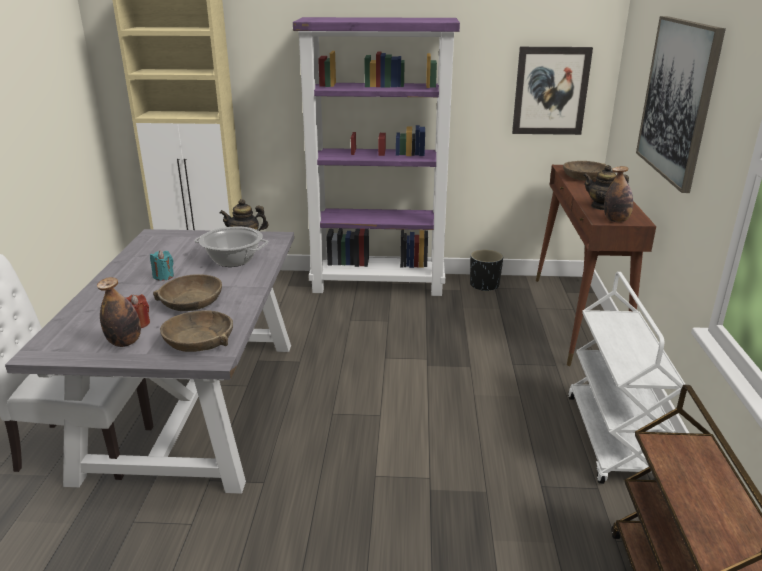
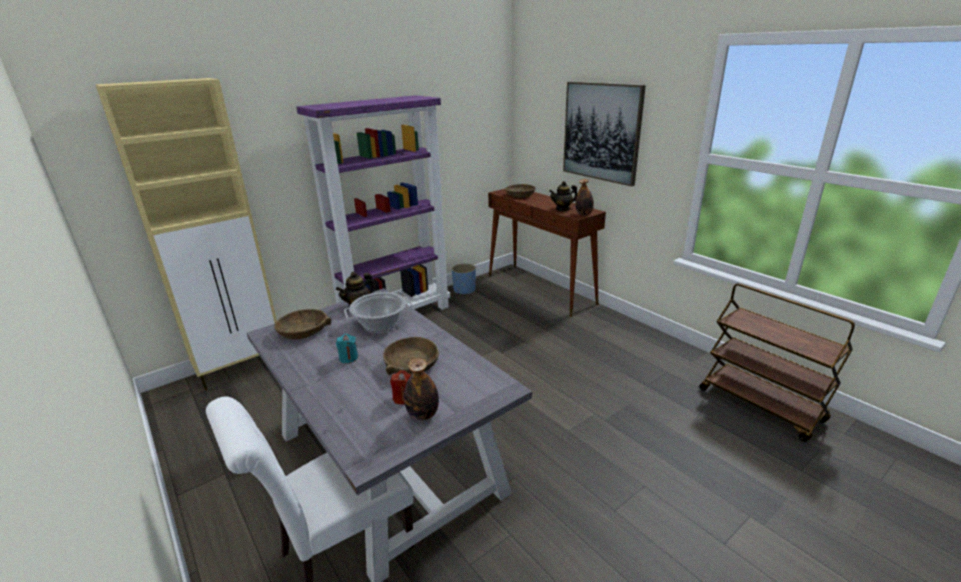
camera: 40 degrees left, 0 degrees up
(199, 341) = (474, 384): brown bowl -> brown bowl (303, 331)
(484, 285) = (464, 290): black planter -> blue planter
(550, 91) = (477, 141): picture -> none
(612, 439) = (640, 344): white cart -> none

